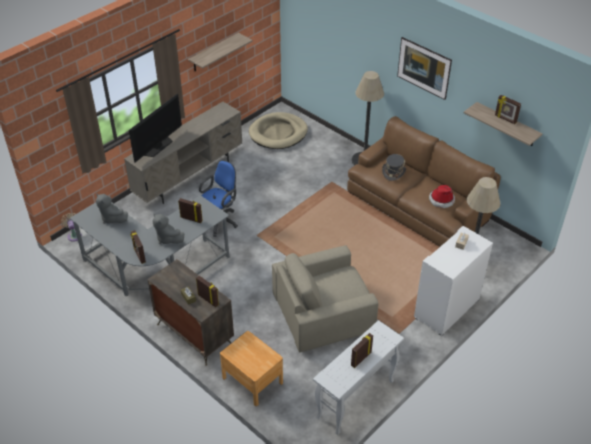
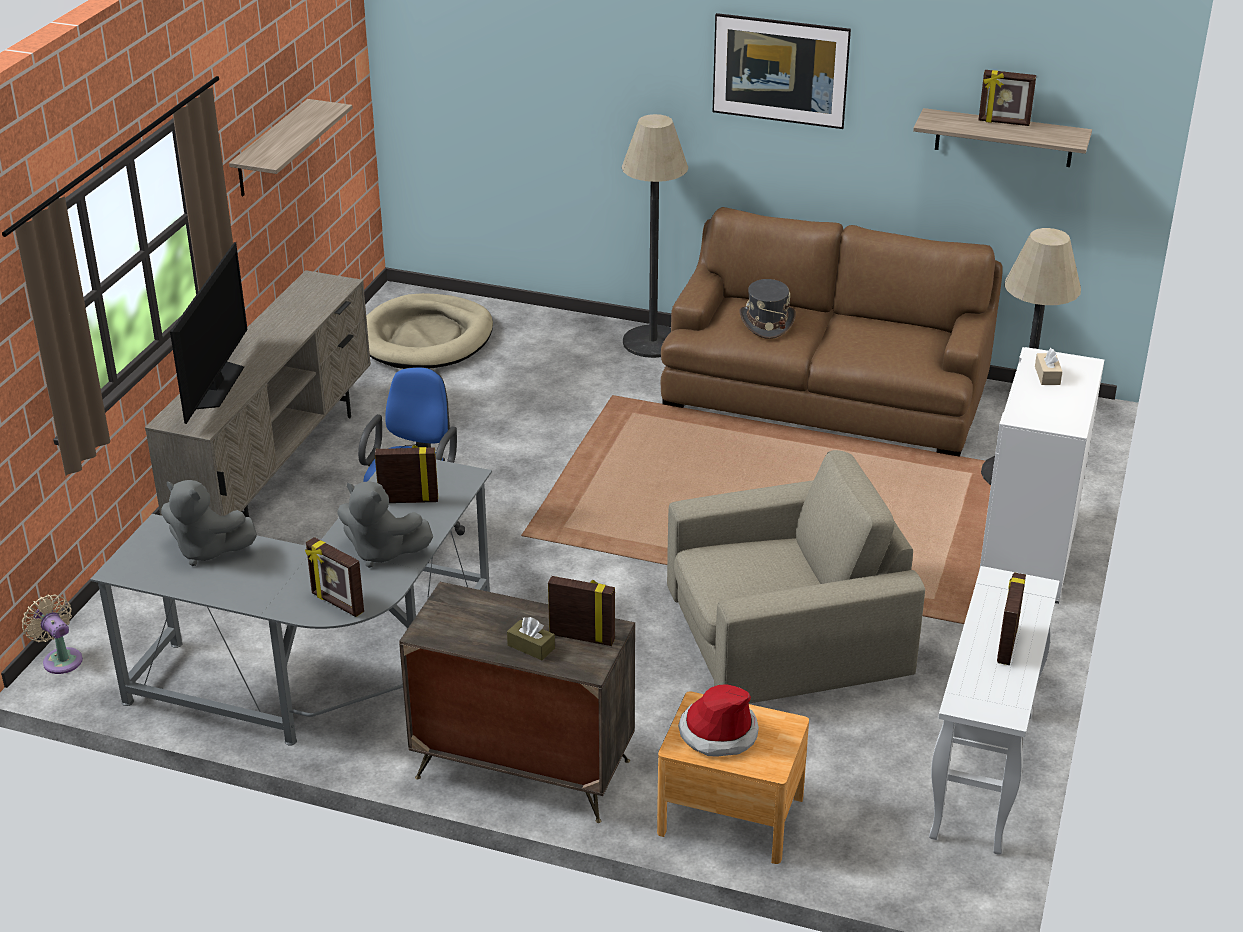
camera: 25 degrees left, 10 degrees down
(323, 312) = (784, 635): beige armchair -> beige armchair turned 150 degrees counterclockwise
(441, 200) = (901, 345): hat -> hat (718, 732)

